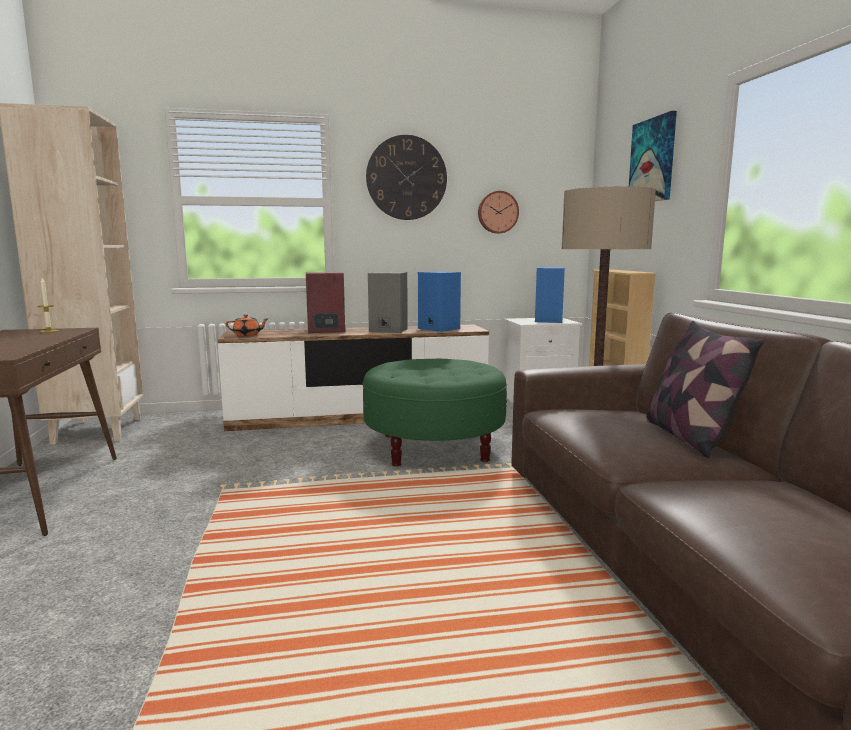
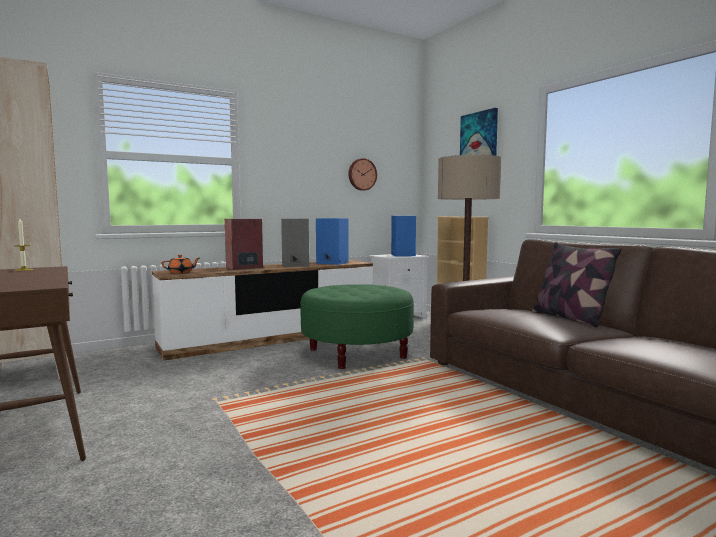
camera: 20 degrees left, 5 degrees down
(406, 178) = (297, 145): wall clock -> none

